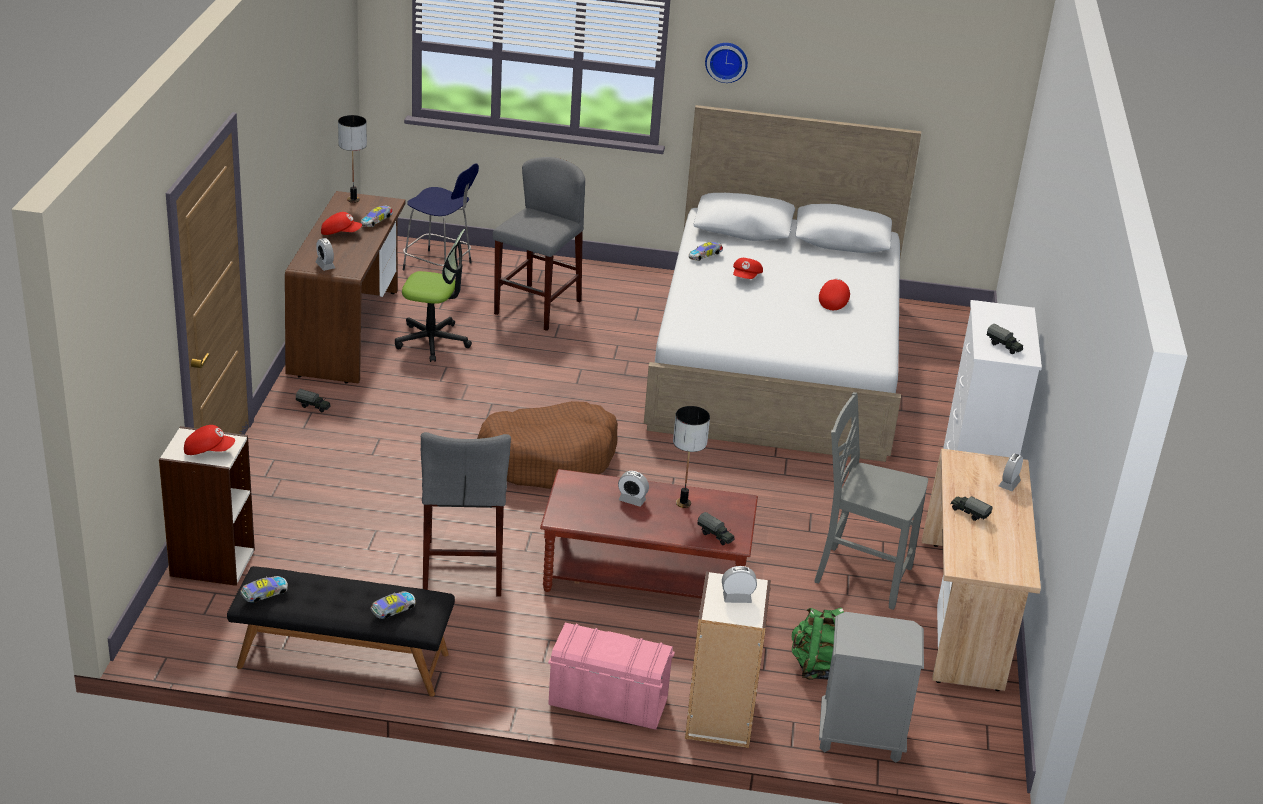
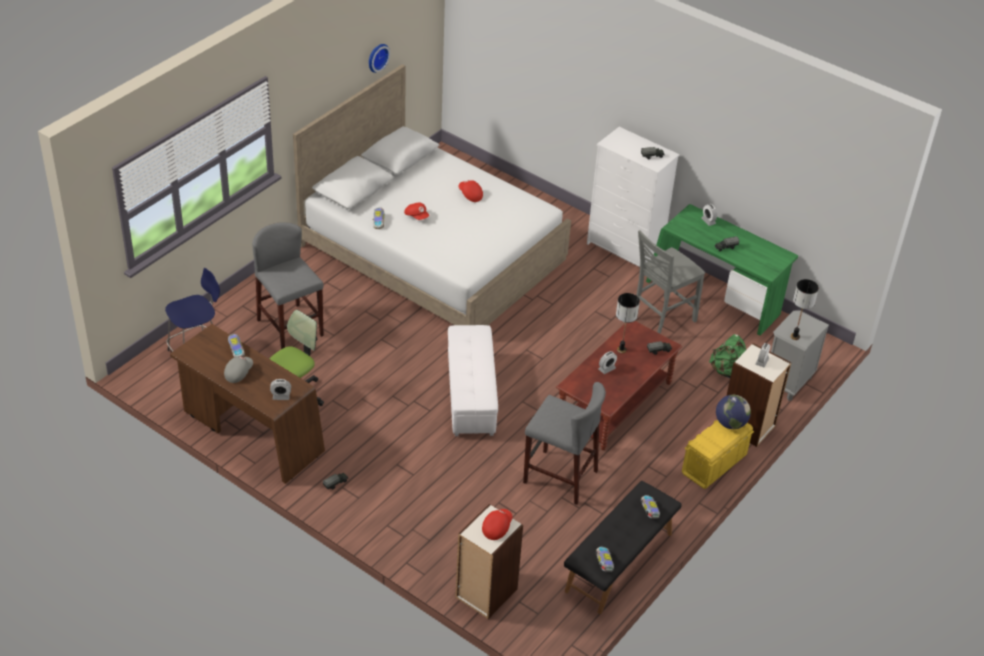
camera: 60 degrees left, 10 degrees up
(340, 233) = (238, 373): red cap -> grey cap
(353, 200) = (192, 349): table lamp -> table lamp (795, 336)
(548, 458) = (471, 395): brown dog bed -> white ottoman
(607, 702) = (713, 464): pink storage box -> yellow storage box
(644, 652) = (730, 424): none -> globe
(726, 61) = (301, 94): wall clock -> wall clock (377, 57)
(965, 615) = (714, 298): beige desk -> green desk

